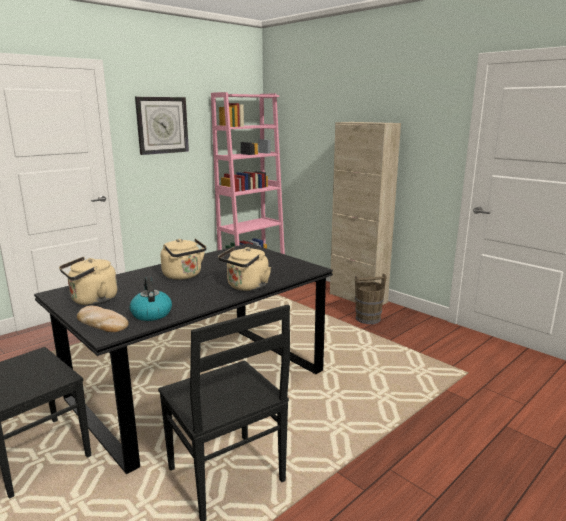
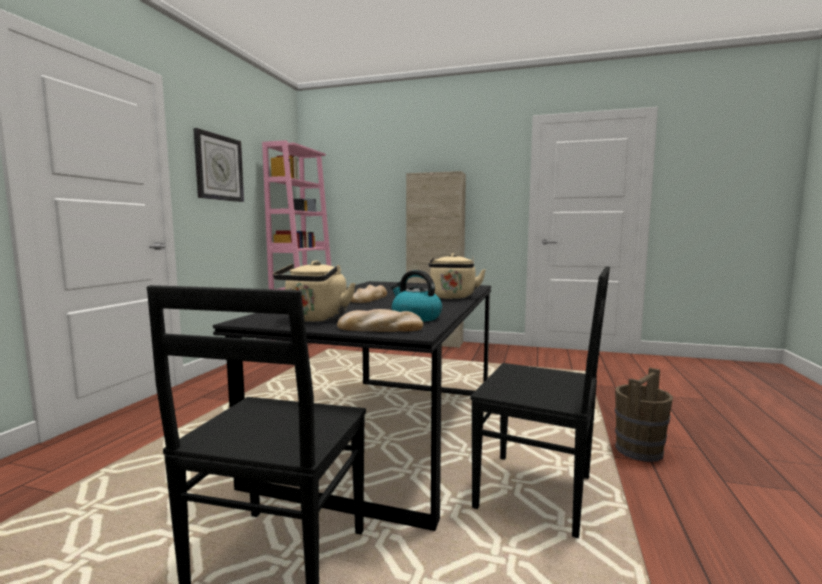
camera: 30 degrees left, 10 degrees down
(184, 276) = (369, 298): beige kettle -> bread
(367, 318) = (464, 354): brown bucket -> brown bucket (638, 450)

